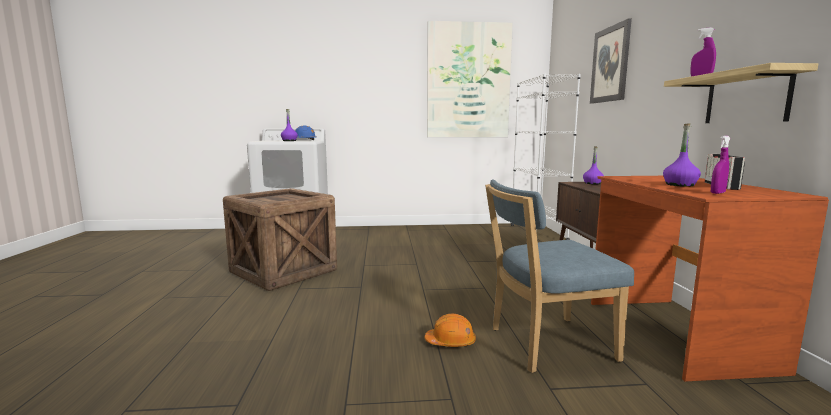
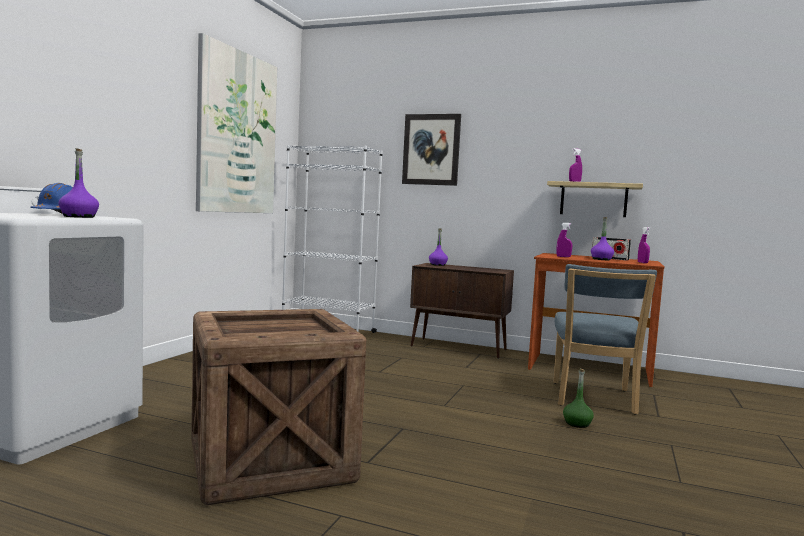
camera: 65 degrees left, 5 degrees down
(451, 342) = (577, 423): orange hard hat -> green bottle
(643, 179) = (563, 257): none -> purple spray bottle

